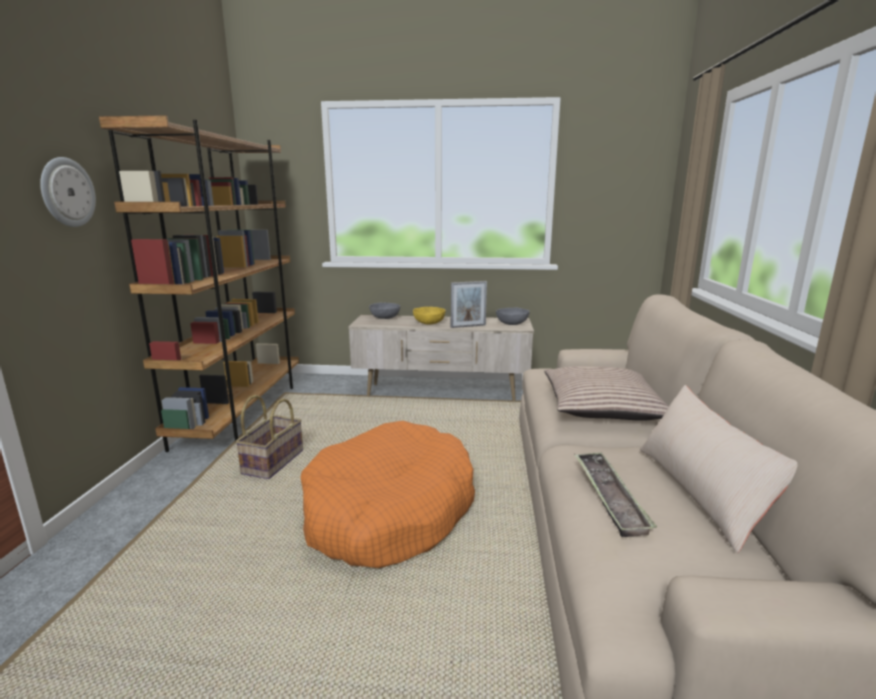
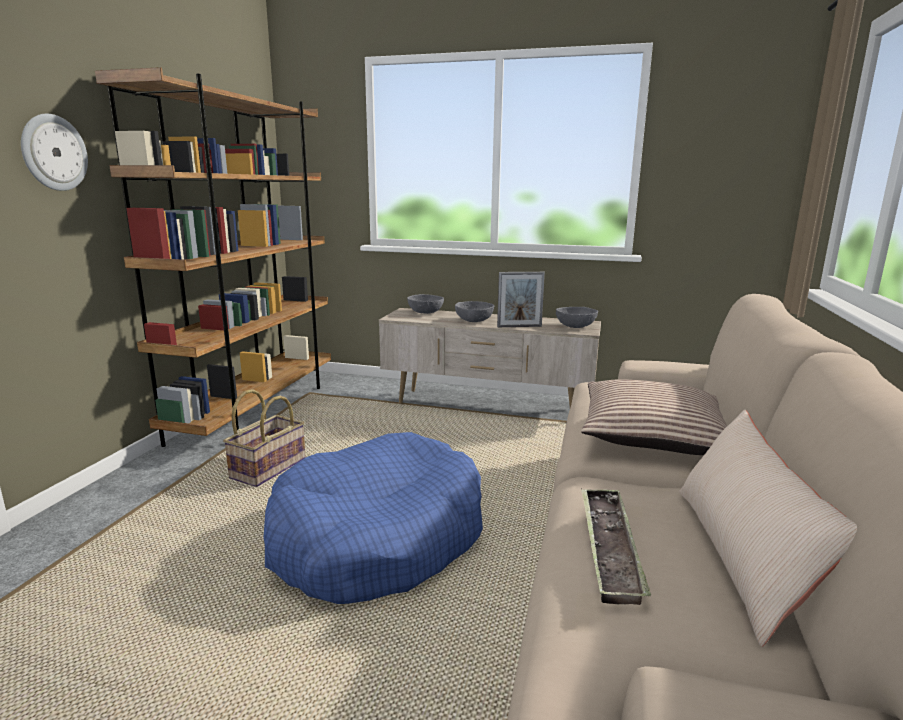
camera: 10 degrees right, 0 degrees up
(389, 511) = (377, 538): orange dog bed -> blue dog bed
(429, 323) = (474, 320): yellow bowl -> grey bowl

